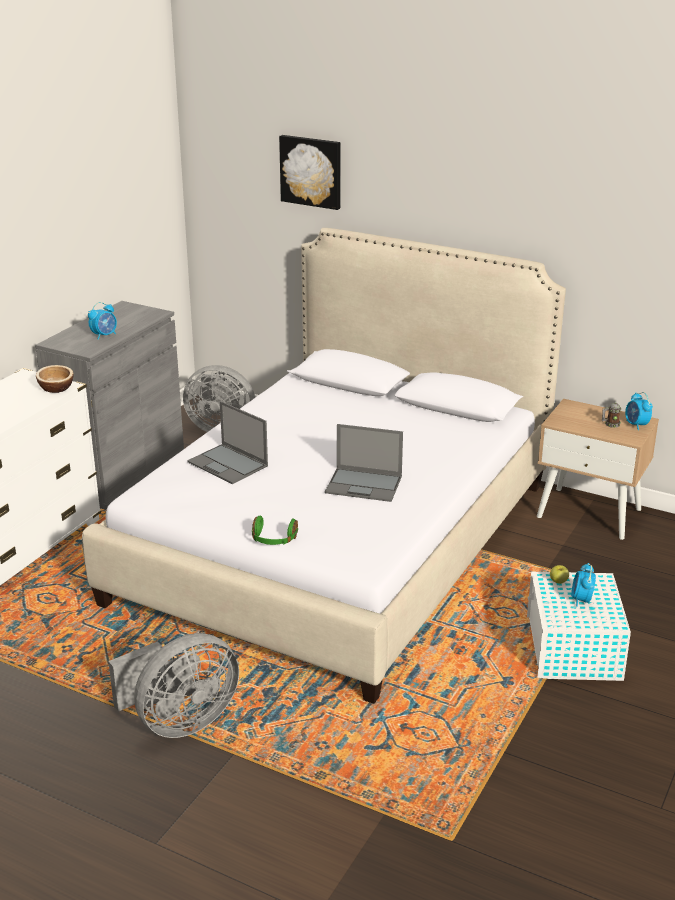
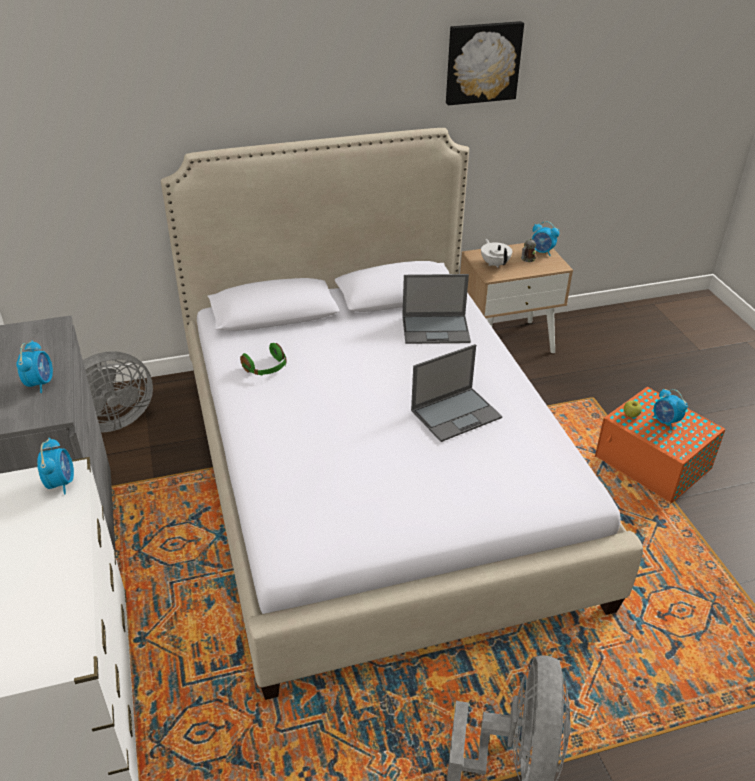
camera: 45 degrees left, 10 degrees up
(56, 388) = (61, 483): bowl -> alarm clock
(228, 464) = (316, 463): laptop -> laptop (436, 329)
(273, 540) = (480, 519): green headphones -> green headphones (266, 368)
(311, 171) = (150, 89): picture -> picture (482, 62)
(573, 649) = (653, 464): white storage box -> orange storage box
(575, 416) = (495, 264): none -> white teapot

